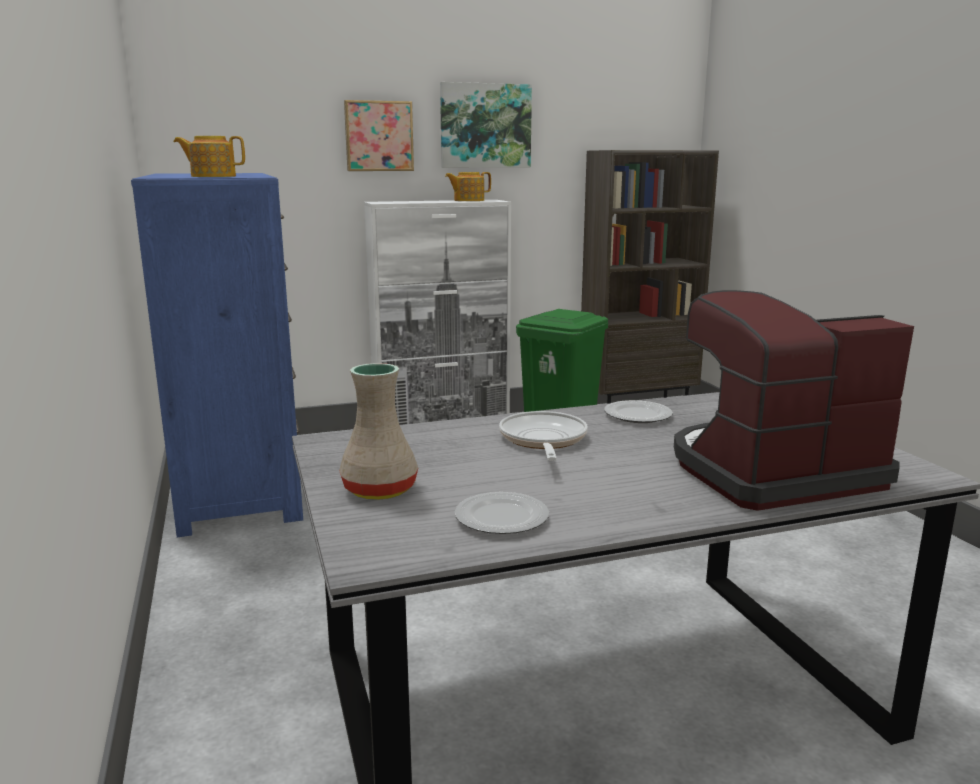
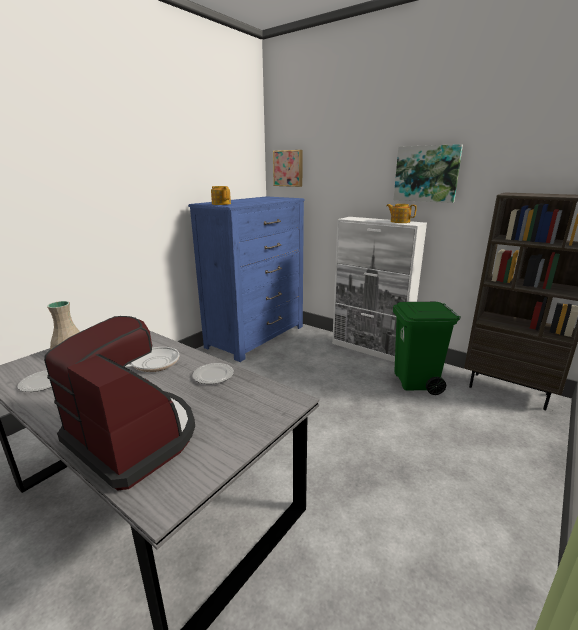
camera: 55 degrees right, 5 degrees up
(378, 136) = (362, 180): picture -> picture (288, 168)

